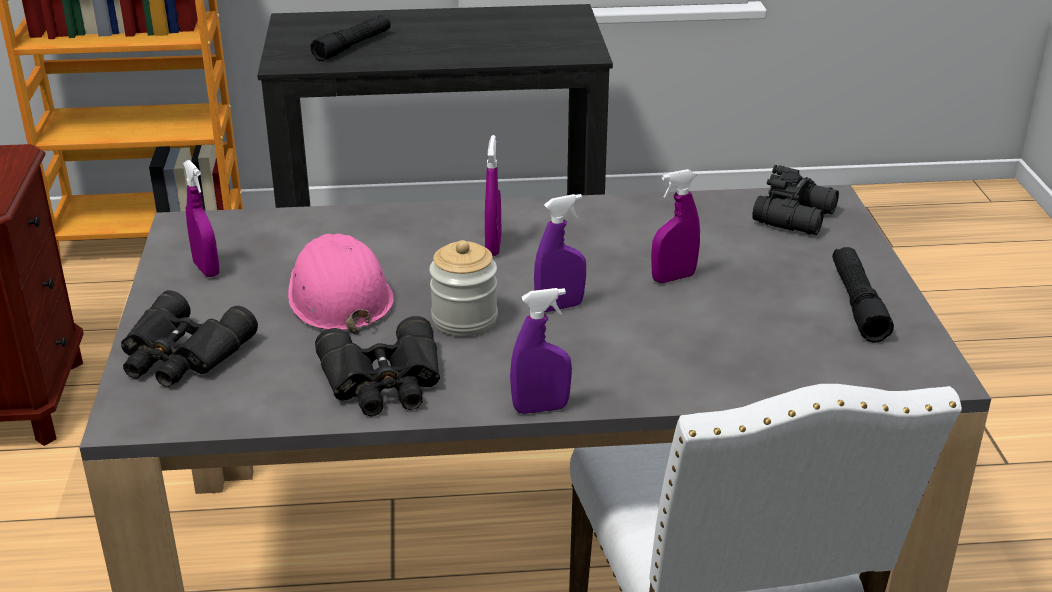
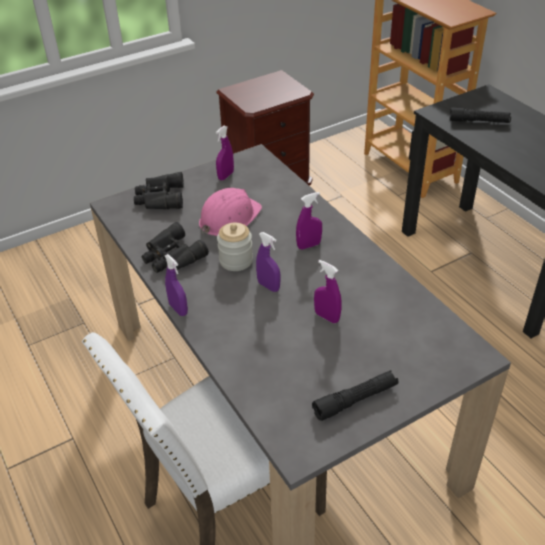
camera: 65 degrees right, 10 degrees up
(797, 217) = (441, 348): black binoculars -> none

